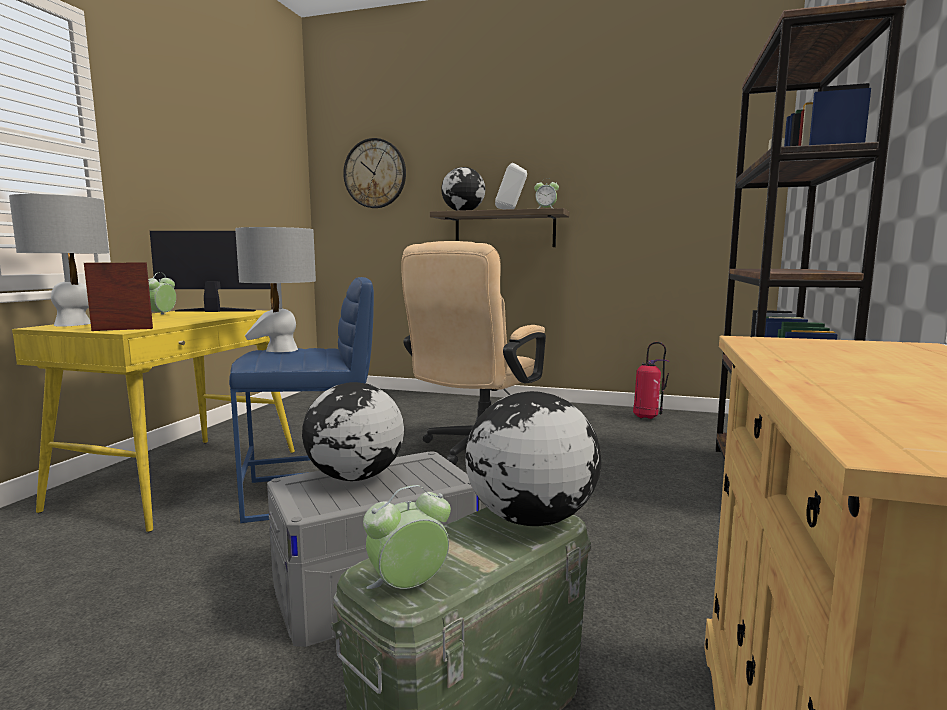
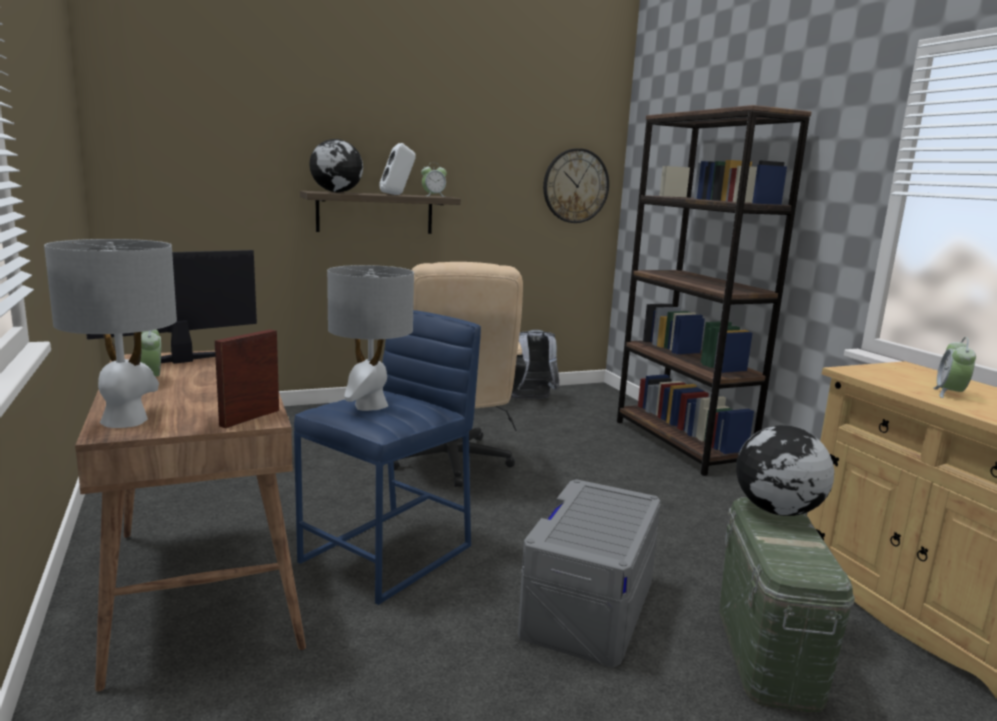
camera: 40 degrees left, 5 degrees up
(183, 478) = (202, 586): yellow desk -> brown desk
(354, 477) = (579, 519): globe -> none
(375, 173) = (197, 129): wall clock -> wall clock (575, 186)
(408, 587) = (818, 570): alarm clock -> alarm clock (949, 394)
(647, 417) = (530, 400): fire extinguisher -> grey backpack

